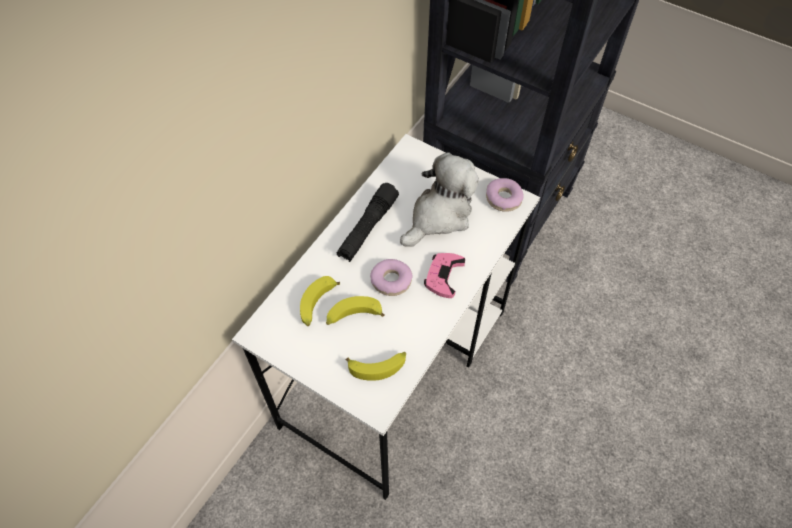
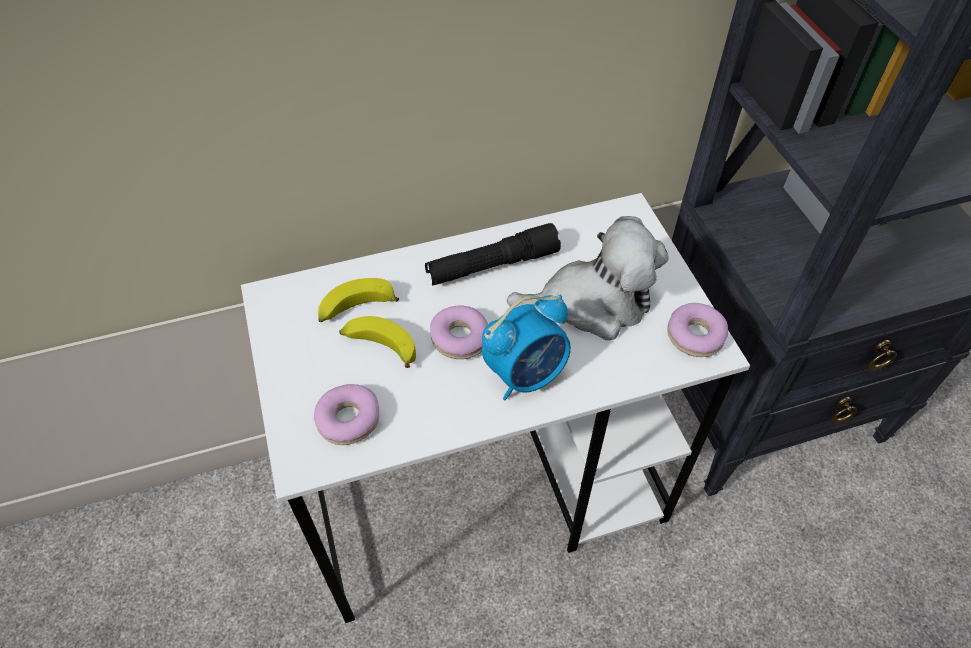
camera: 40 degrees right, 5 degrees down
(378, 366) = (349, 420): banana -> donut
(443, 276) = (526, 375): pink game controller -> alarm clock

